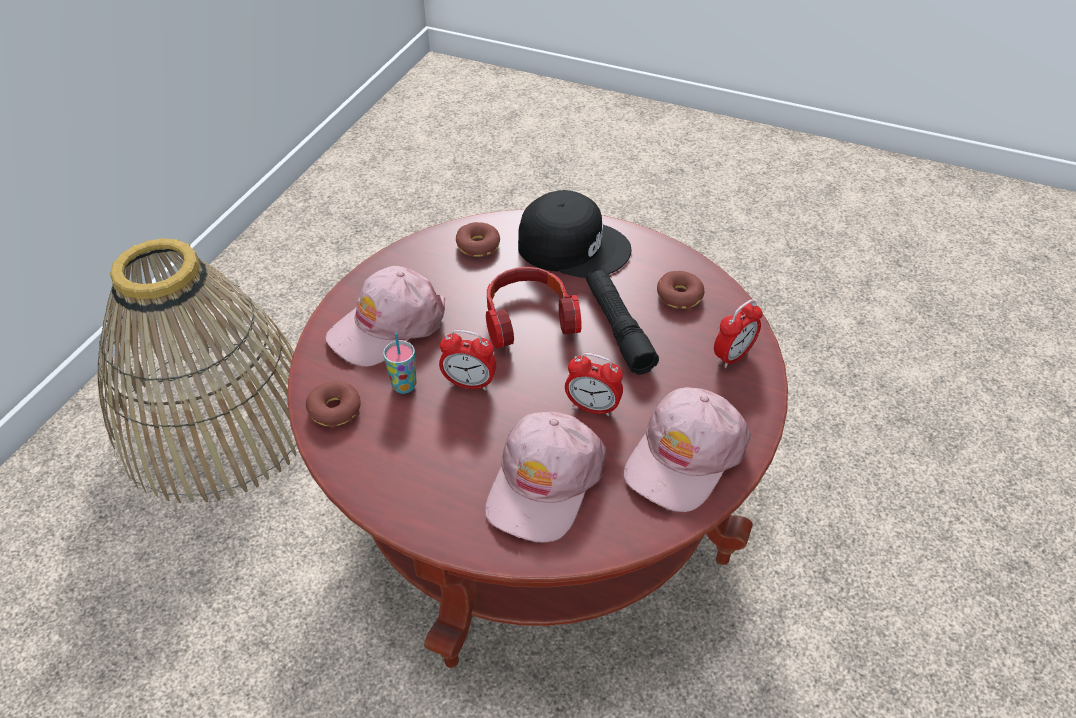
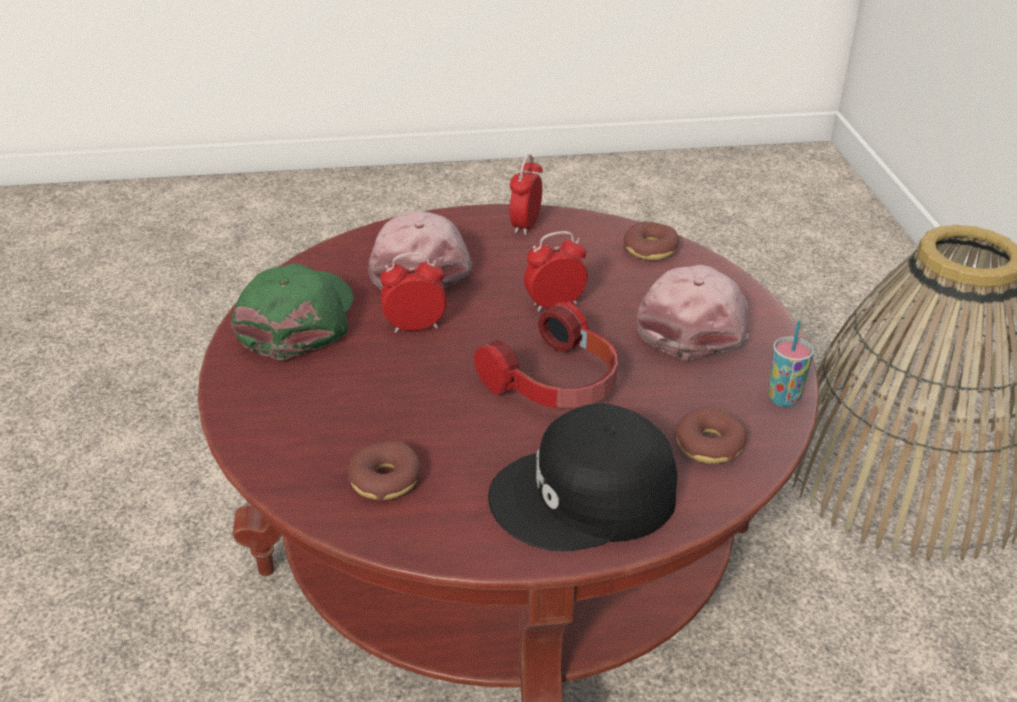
camera: 150 degrees right, 10 degrees down
(404, 386) = (613, 283): cup -> cup (783, 398)
(618, 328) = (440, 409): black flashlight -> none
(684, 456) = (298, 320): pink cap -> green cap
(732, 356) = (280, 428): alarm clock -> alarm clock (525, 225)

